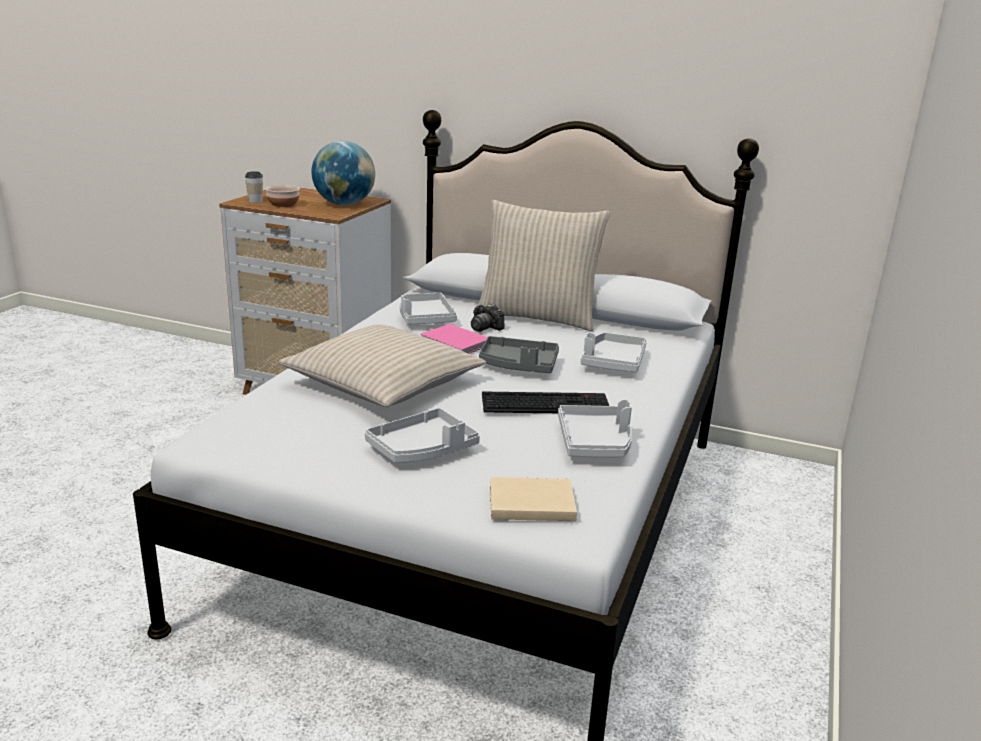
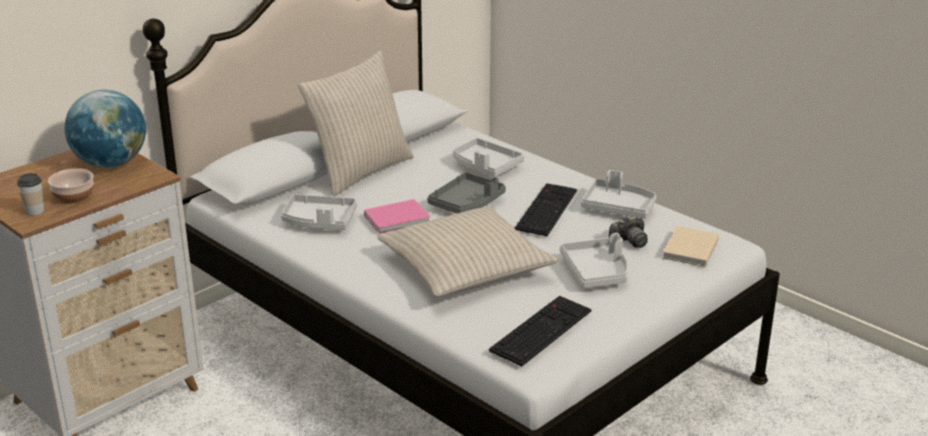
camera: 65 degrees left, 5 degrees up
(271, 433) = (540, 329): none -> keyboard
(485, 327) = (367, 199): camera -> camera (629, 241)

